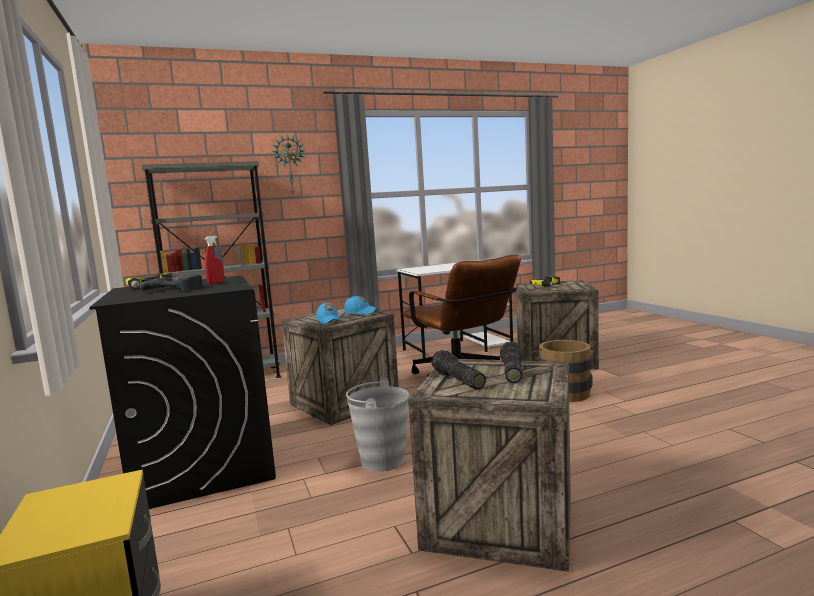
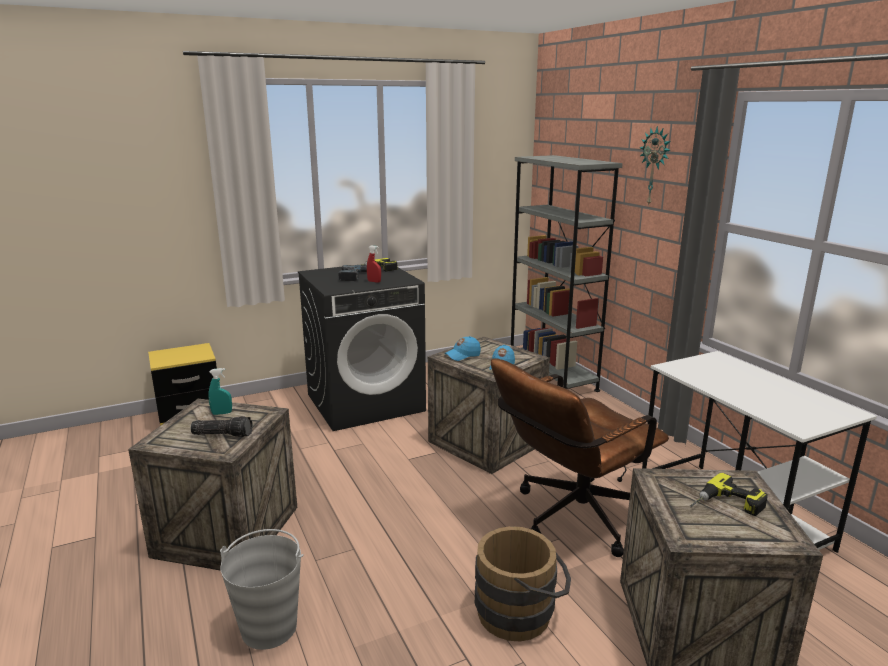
camera: 85 degrees right, 10 degrees up
(382, 460) = (346, 473): grey bucket -> grey bucket (269, 627)
(457, 380) = (222, 413): flashlight -> turquoise spray bottle

